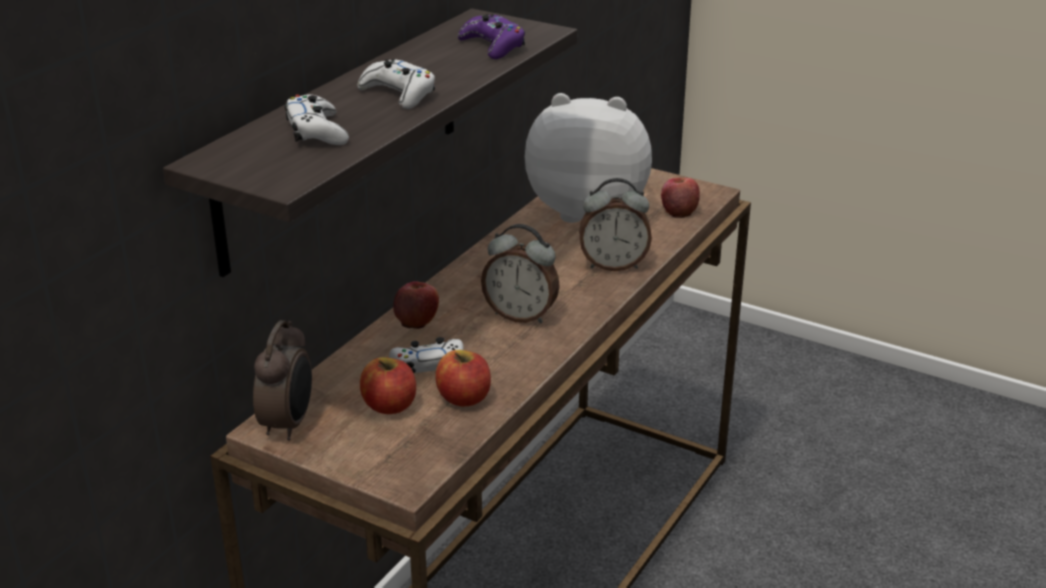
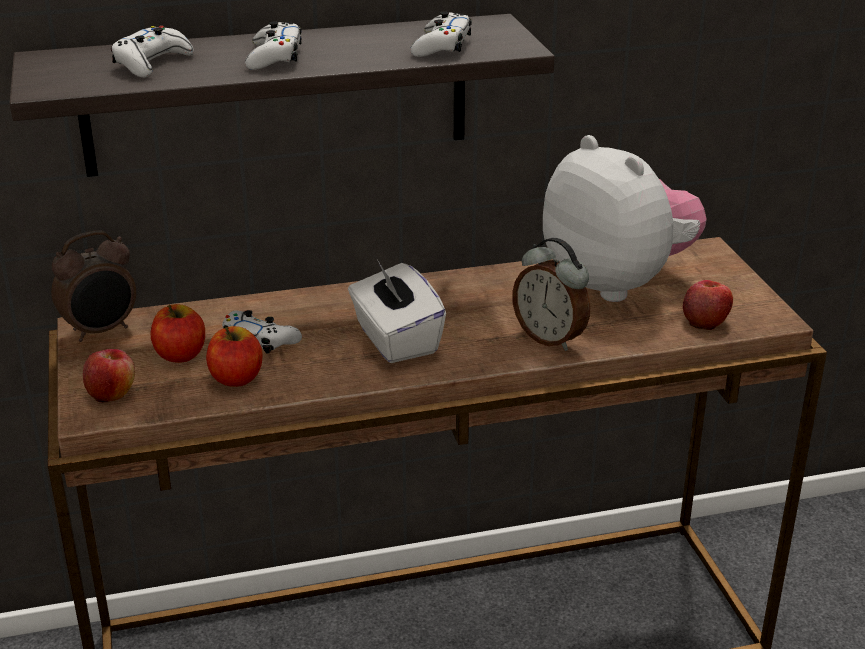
camera: 45 degrees right, 0 degrees up
(417, 320) = (315, 303): apple -> apple (112, 393)
(493, 46) = (442, 46): purple game controller -> white game controller
(521, 315) = (395, 339): alarm clock -> white tissue box

